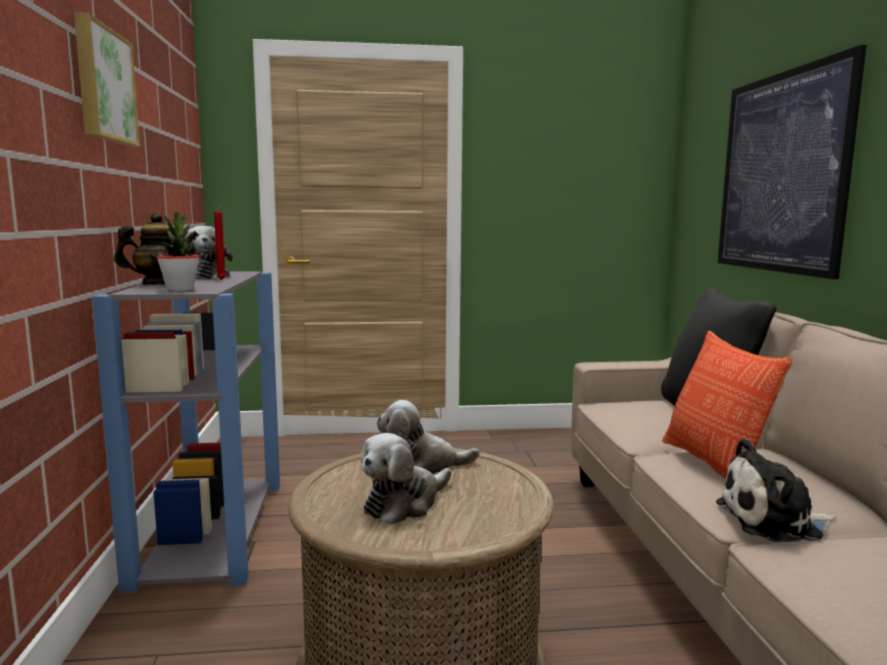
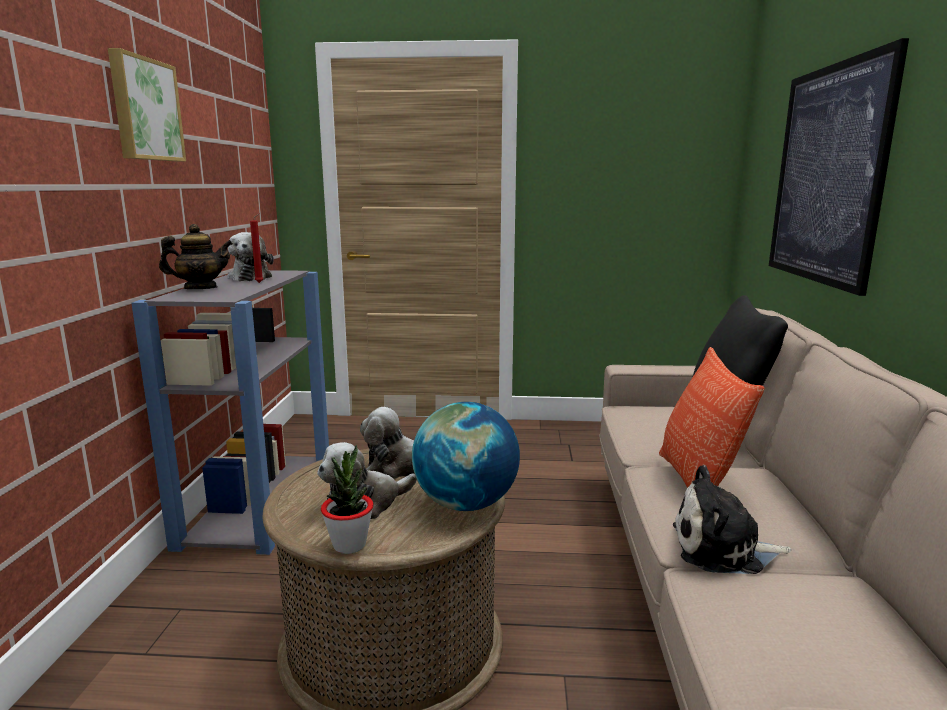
camera: 10 degrees right, 5 degrees up
(180, 290) = (209, 296): potted plant -> potted plant (349, 545)
(513, 495) = (466, 504): none -> globe

